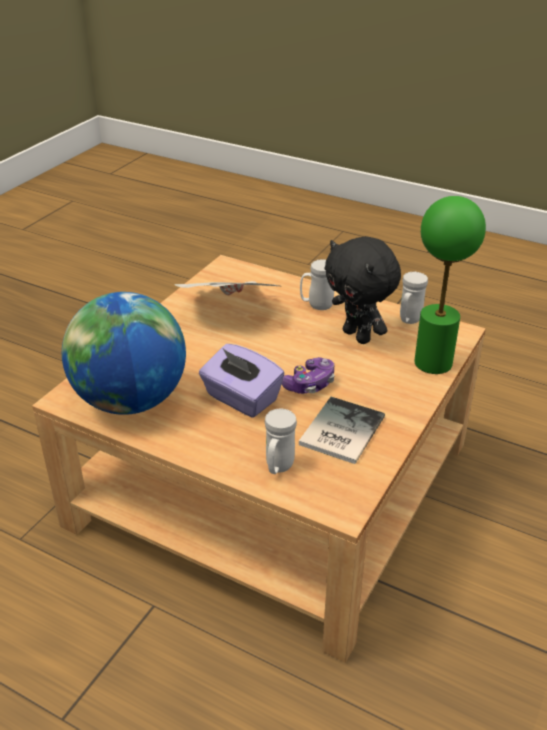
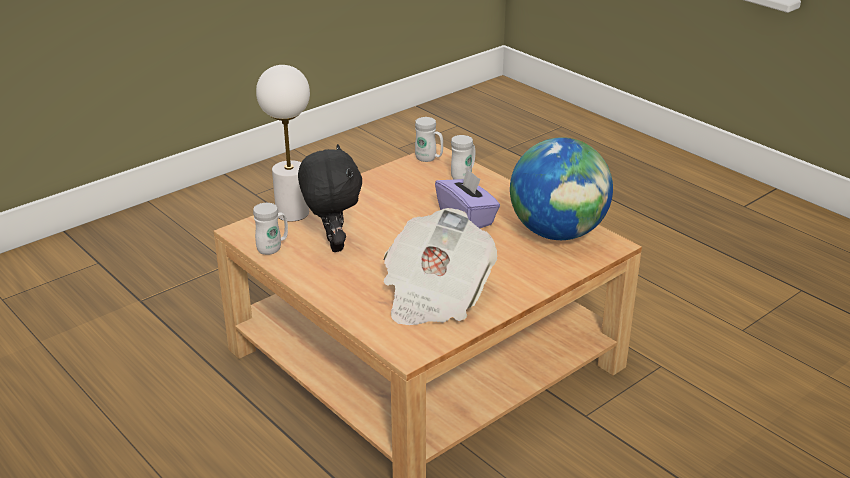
camera: 160 degrees left, 5 degrees down
(309, 384) = (405, 217): game controller -> none
(316, 305) = (345, 281): white mug -> white mug (429, 159)
(339, 431) = (407, 186): book -> none
(433, 362) = (292, 213): green table lamp -> white table lamp

